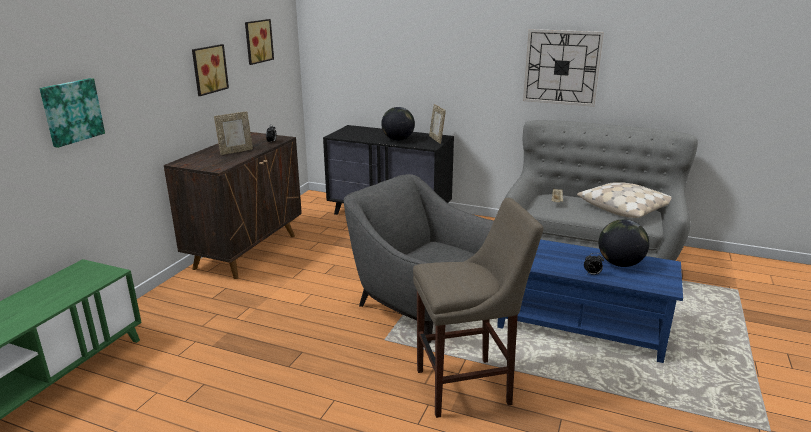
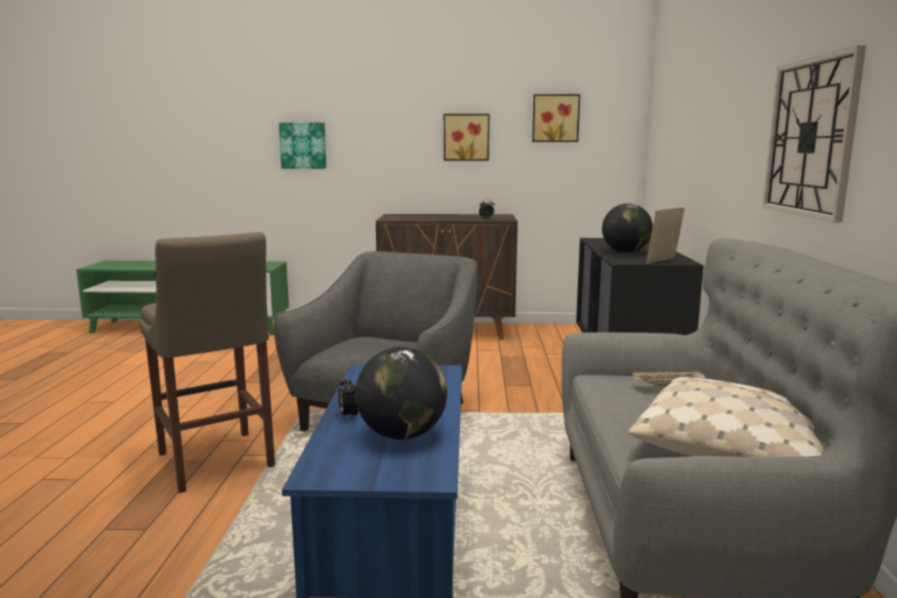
camera: 70 degrees right, 10 degrees down
(236, 151) = (441, 217): picture frame -> none

